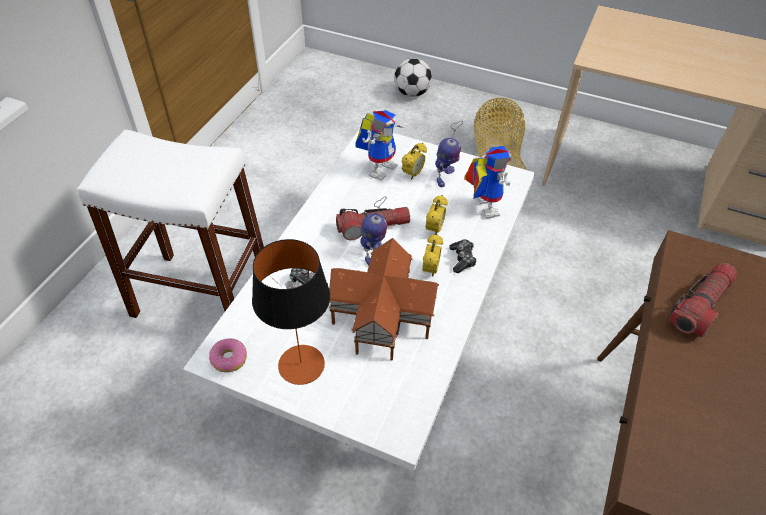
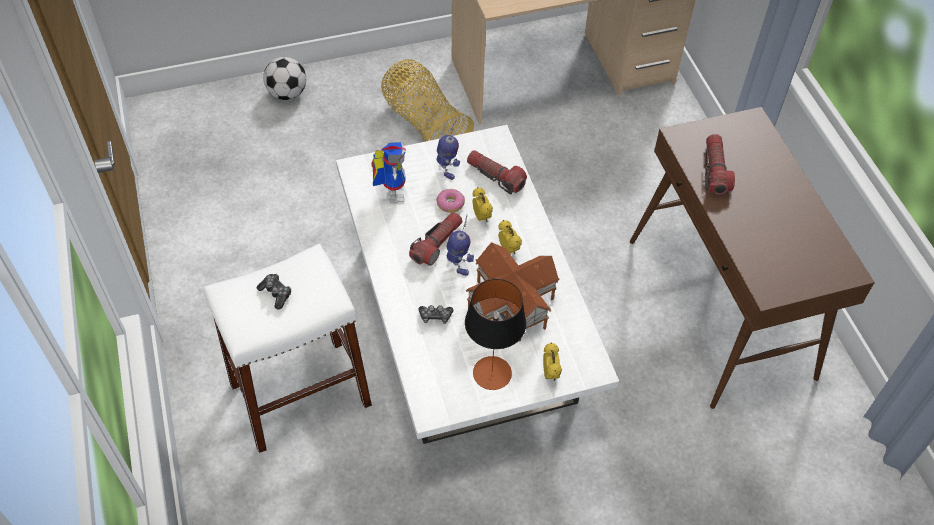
camera: 40 degrees left, 5 degrees up
(229, 359) = (441, 404): donut -> donut (450, 204)
(413, 174) = (422, 181): alarm clock -> alarm clock (550, 374)
(462, 259) = (521, 228): game controller -> game controller (276, 293)
(481, 206) = (495, 176): toy robot -> flashlight

